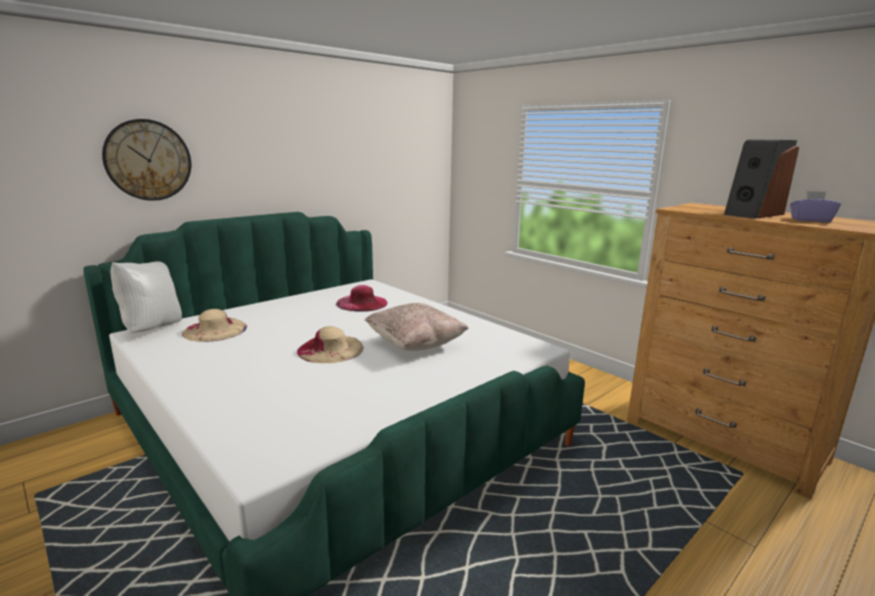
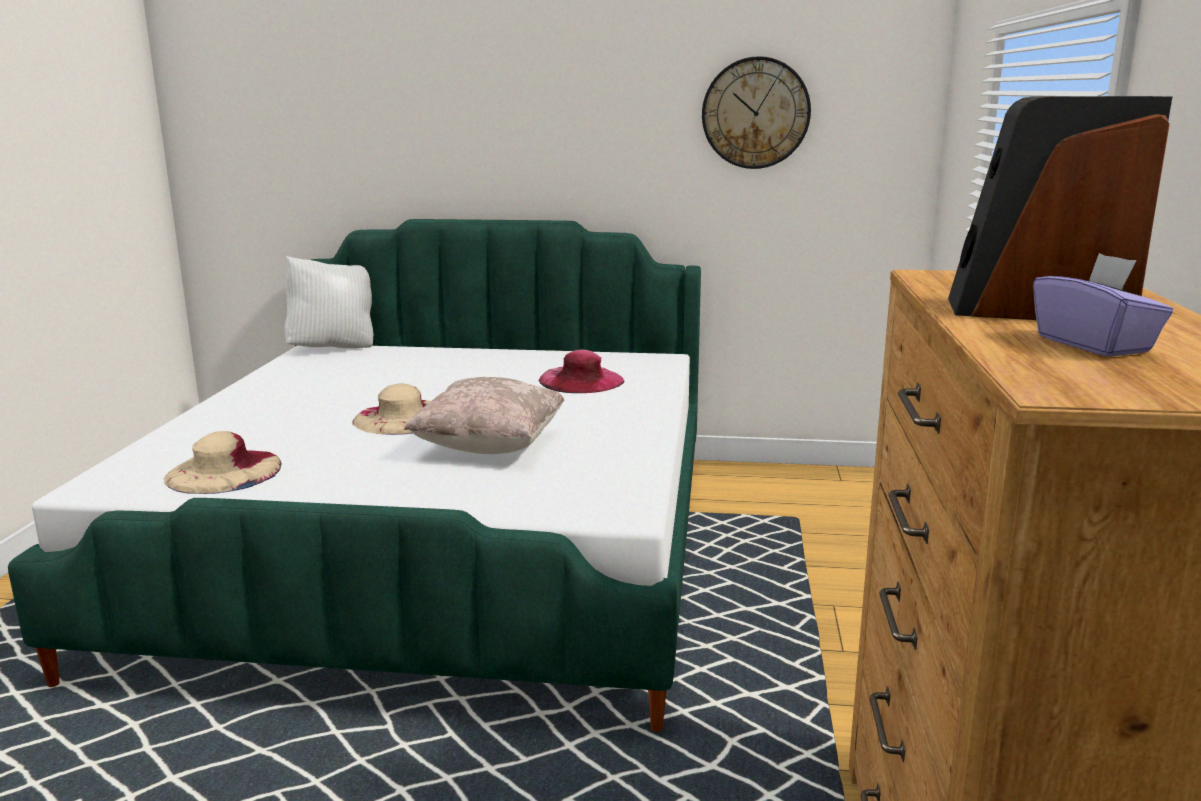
camera: 50 degrees right, 0 degrees up
(148, 160) = (375, 135): wall clock -> wall clock (755, 113)
(215, 330) = (370, 365): beige hat -> beige hat (224, 471)

